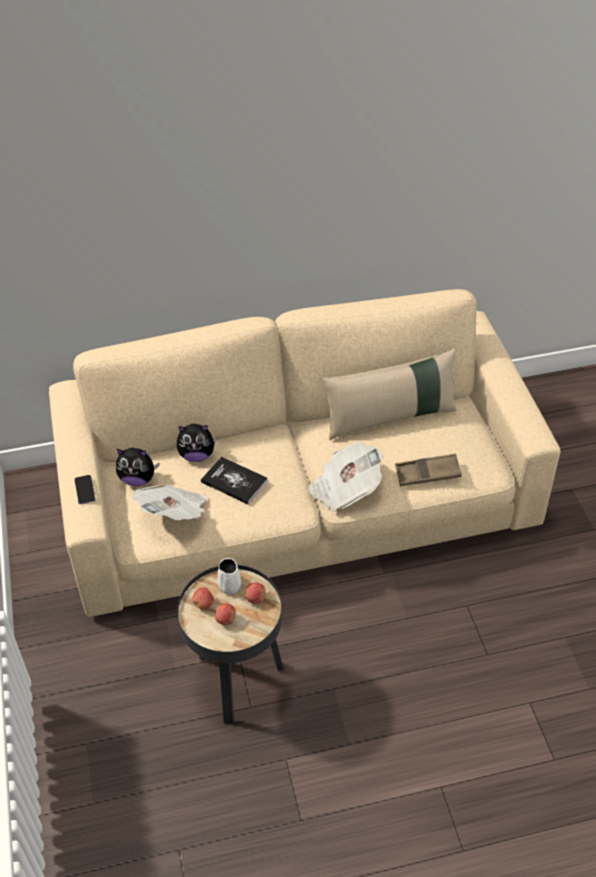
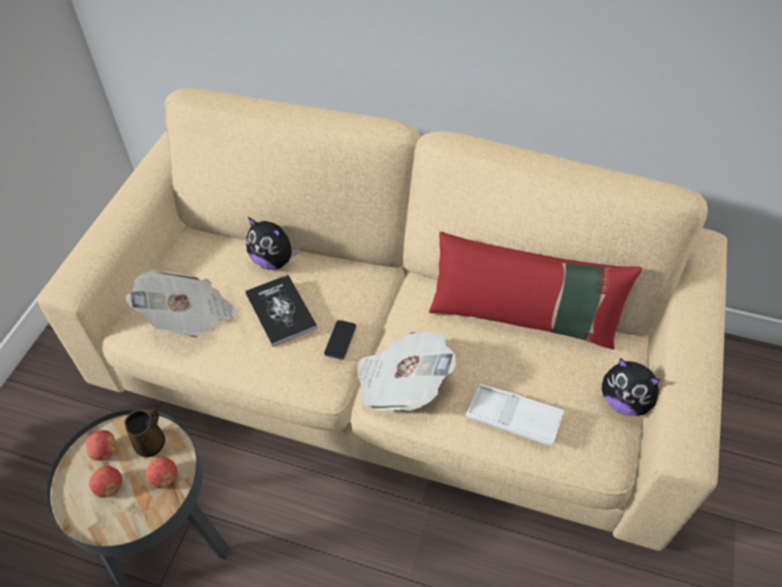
camera: 30 degrees right, 5 degrees up
(85, 490) = (102, 245): phone -> phone (340, 340)
(138, 479) = (194, 259): plush toy -> plush toy (624, 401)
(229, 585) = (152, 443): white mug -> brown mug
(390, 417) = (523, 318): beige pillow -> red pillow
(427, 473) = (513, 418): brown tray -> white tray

